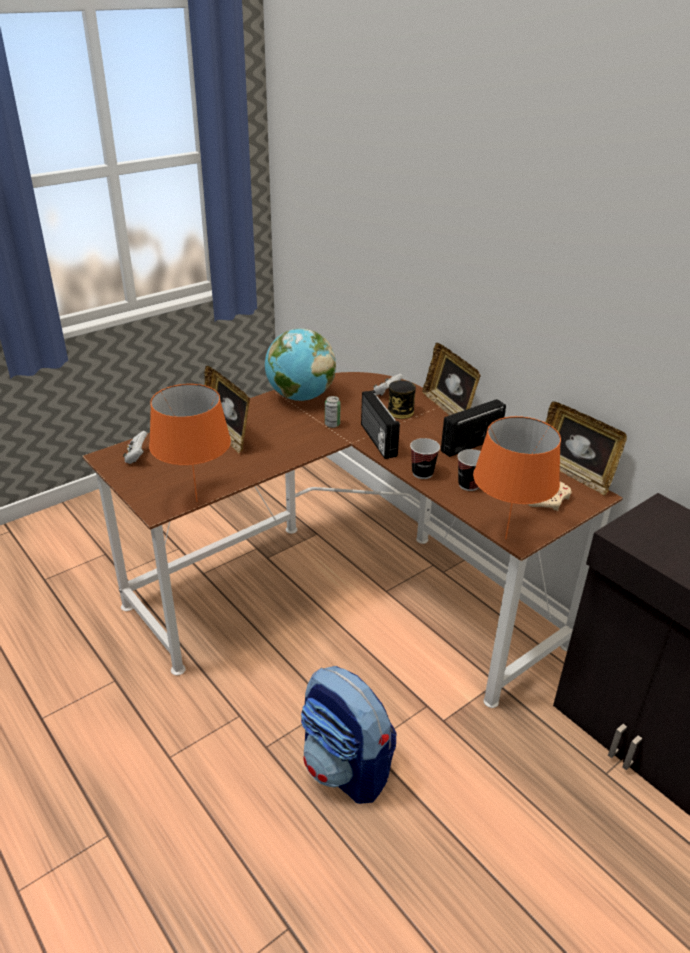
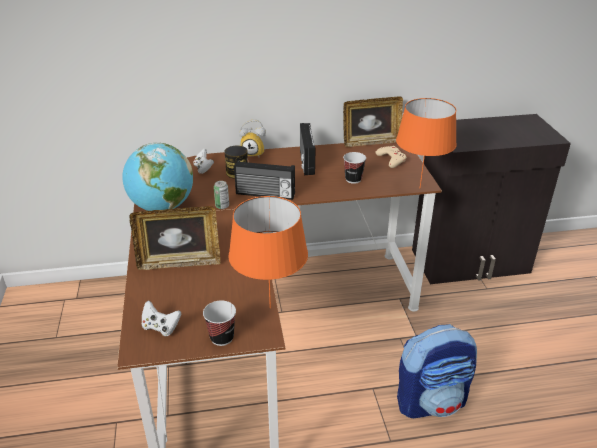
camera: 60 degrees left, 0 degrees up
(422, 473) = (324, 191): cup -> cup (222, 337)
(448, 408) = (254, 153): picture frame -> alarm clock

